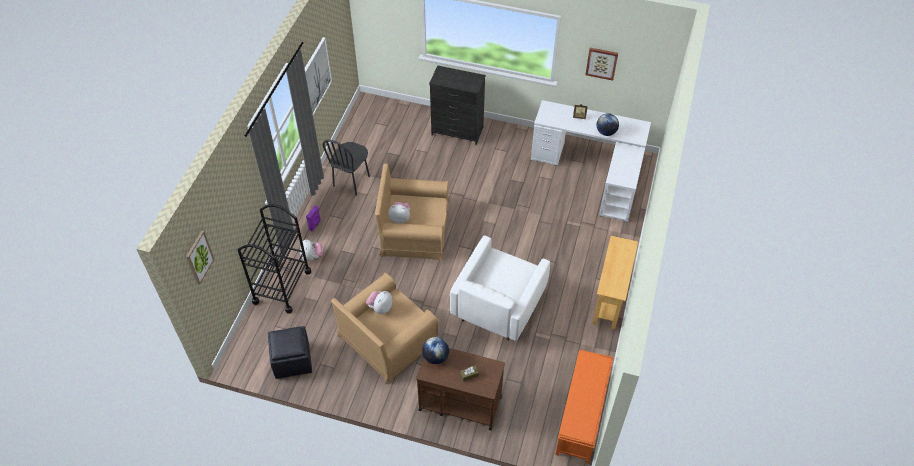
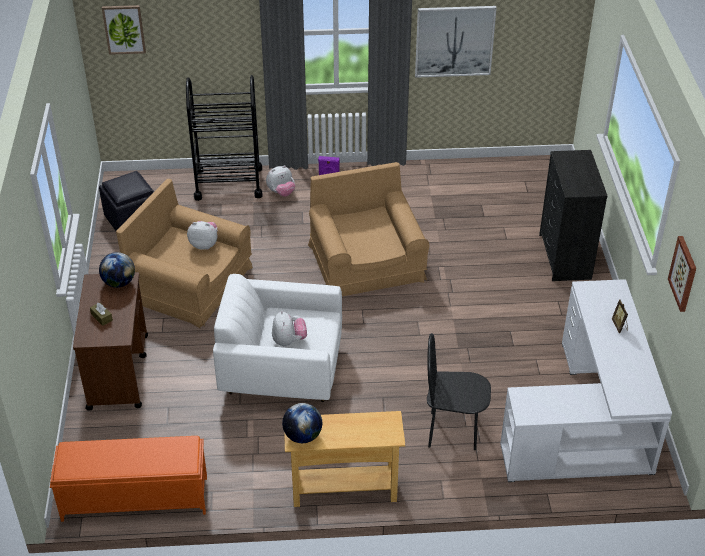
camera: 70 degrees right, 10 degrees down
(351, 181) = (414, 189): black chair -> black chair (453, 431)
(400, 218) = (350, 224): plush toy -> plush toy (289, 341)
(606, 132) = (608, 363): globe -> globe (302, 436)

